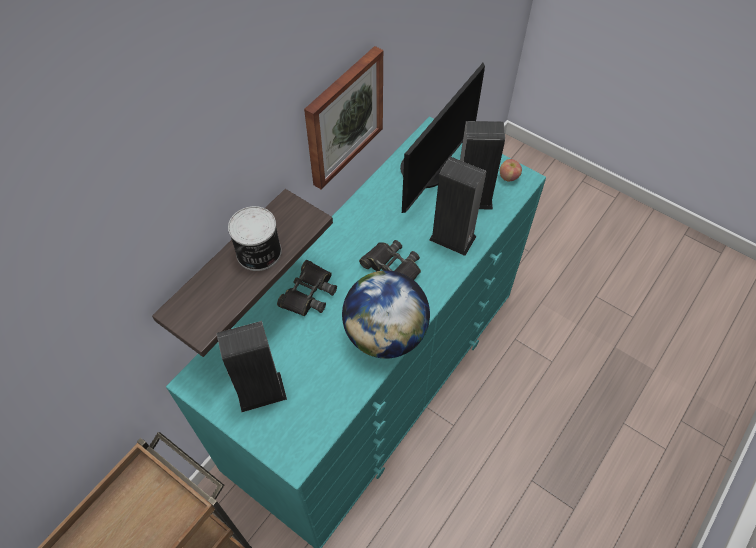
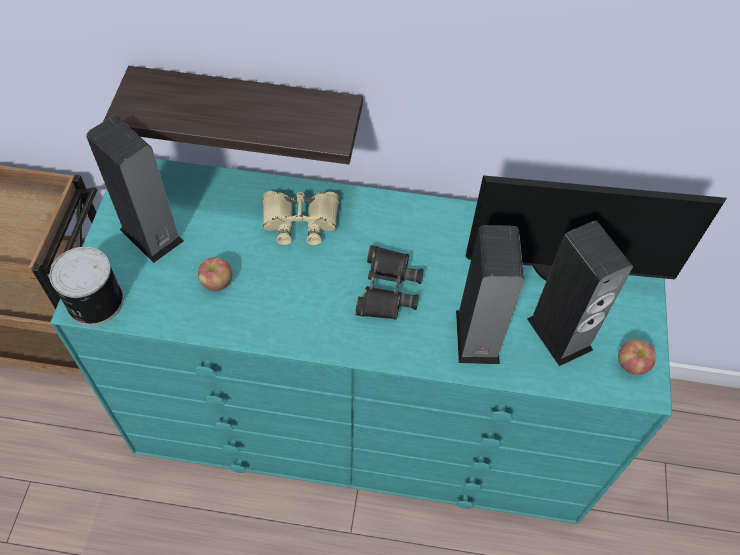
camera: 60 degrees right, 0 degrees up
(258, 253) = (255, 112): can -> can (93, 302)
(308, 293) = (300, 220): black binoculars -> beige binoculars
(329, 364) = (217, 282): none -> apple
(343, 117) = (493, 90): picture -> none
(385, 334) = (287, 322): globe -> none

